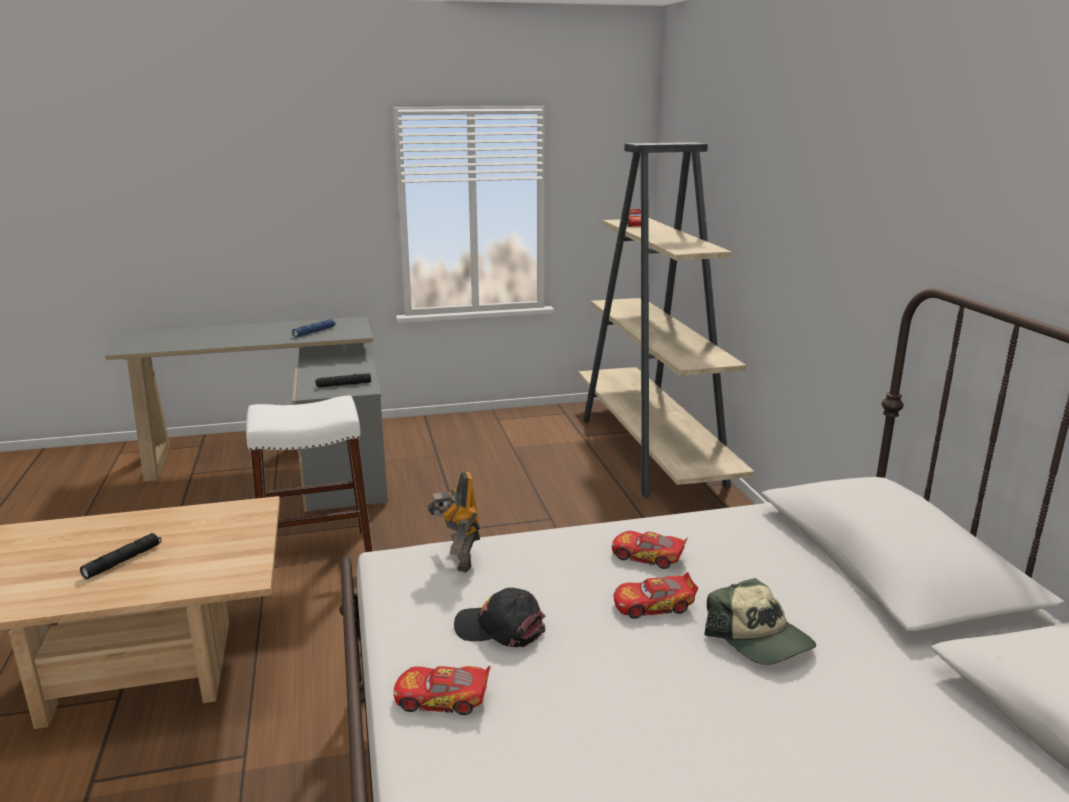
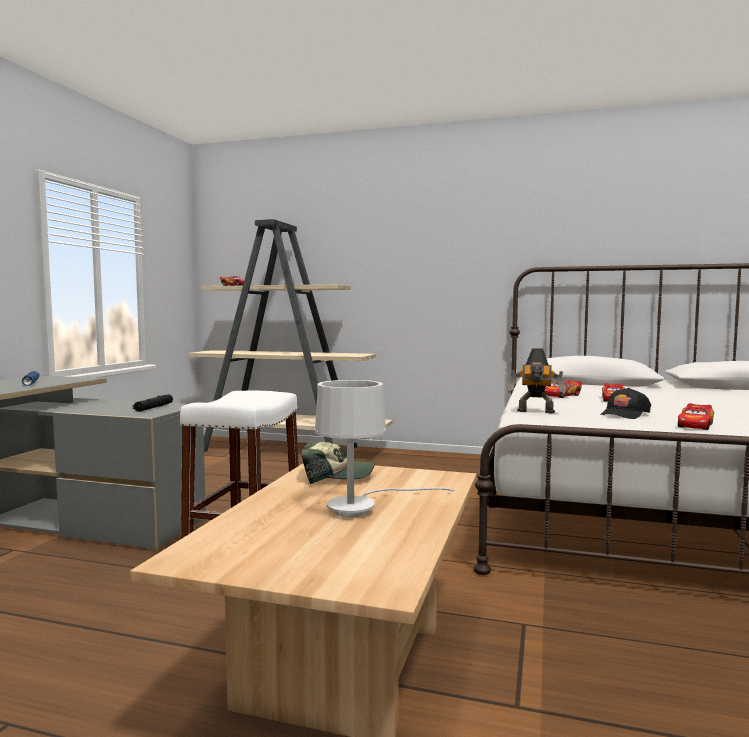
camera: 60 degrees left, 15 degrees down
(123, 561) = (361, 508): black flashlight -> white table lamp
(759, 639) = (652, 395): cap -> cap (337, 476)

